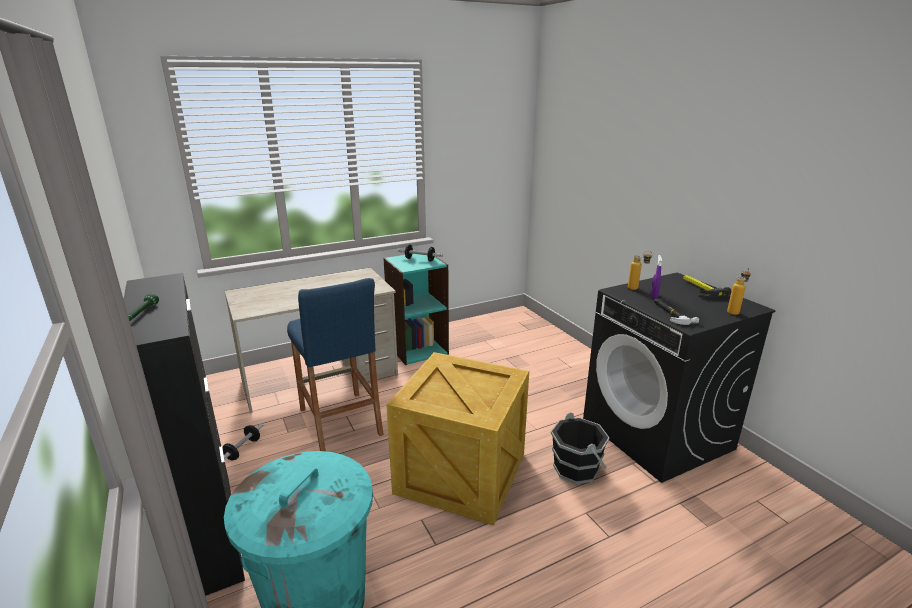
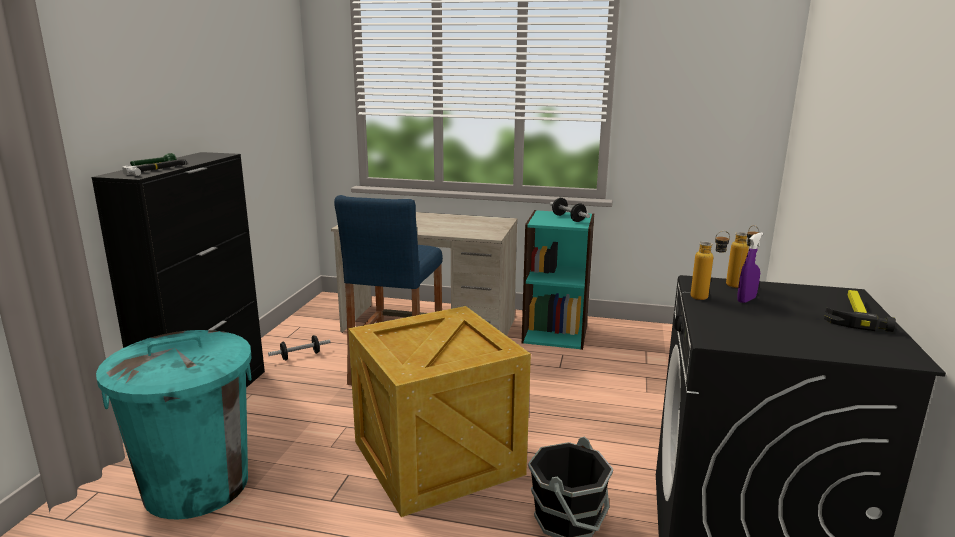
camera: 40 degrees right, 5 degrees down
(671, 313) = (725, 321): hammer -> hammer (157, 170)
(735, 311) = (848, 350): bottle -> bottle (706, 297)

